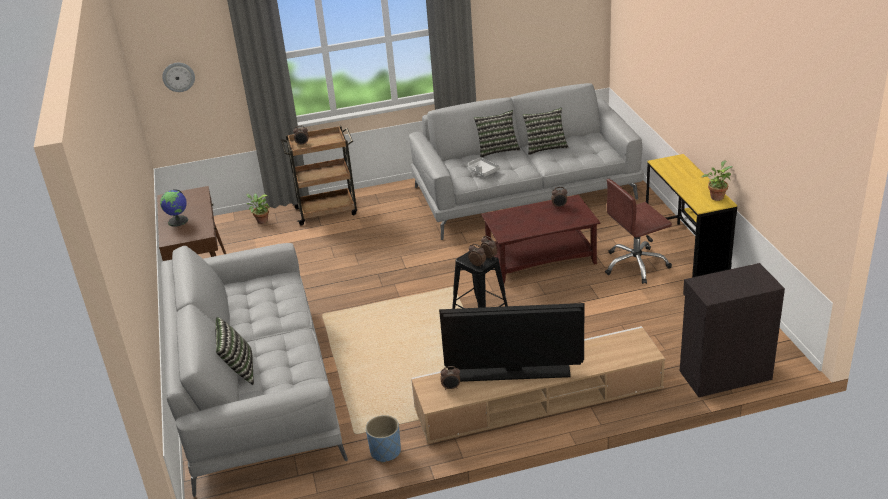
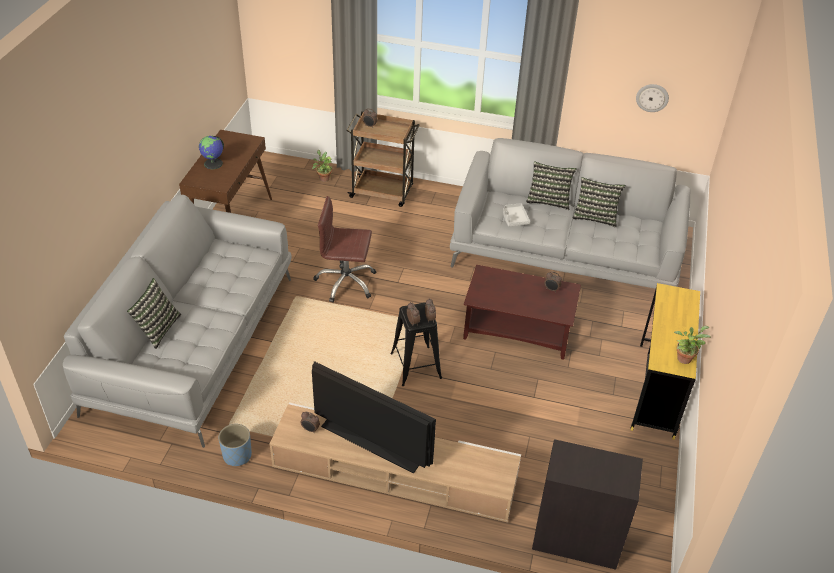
camera: 25 degrees right, 10 degrees up
(178, 77) = (279, 26): wall clock -> wall clock (652, 97)
(636, 265) = (598, 379): brown office chair -> brown office chair (346, 282)

